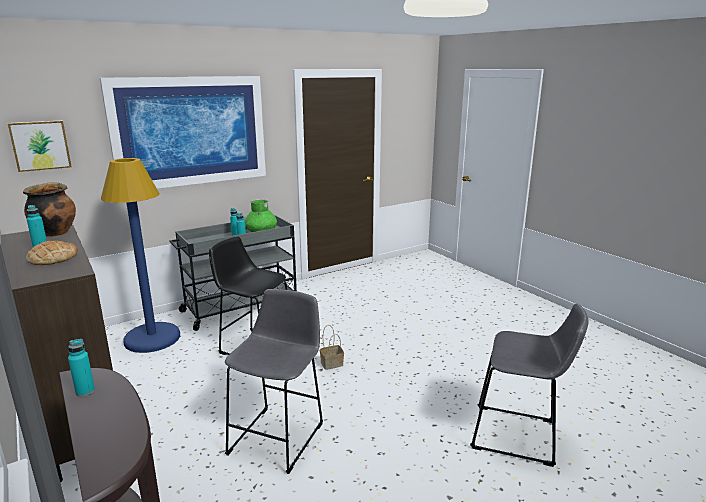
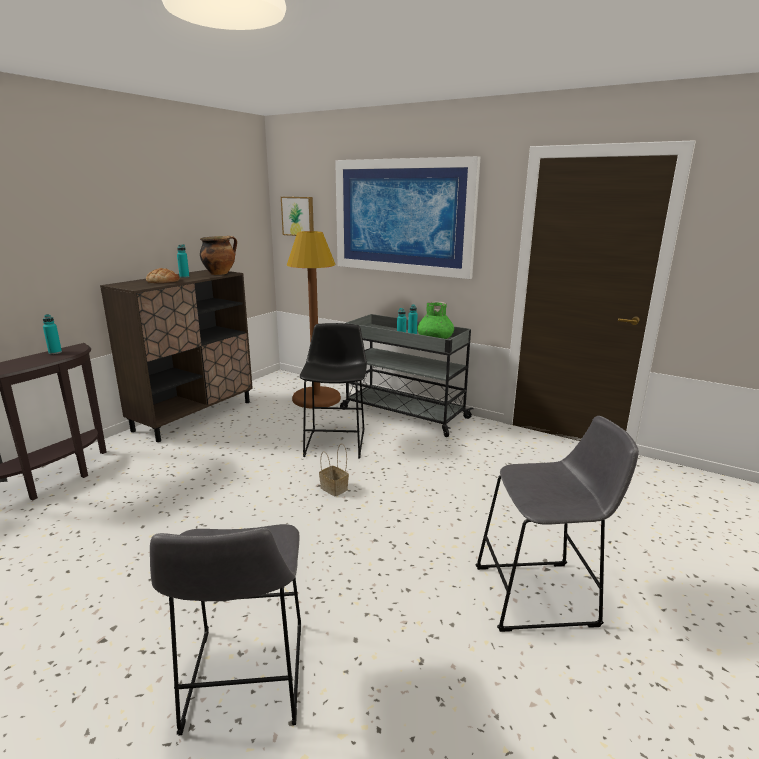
camera: 65 degrees right, 0 degrees up
(152, 338) = (316, 399): blue floor lamp -> brown floor lamp
(280, 435) = (199, 494): grey stool -> grey stool (542, 596)

